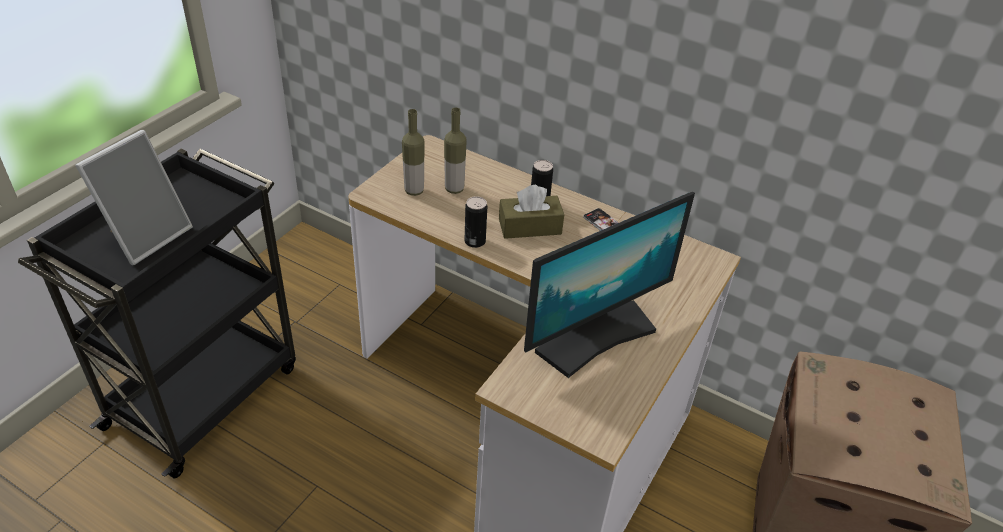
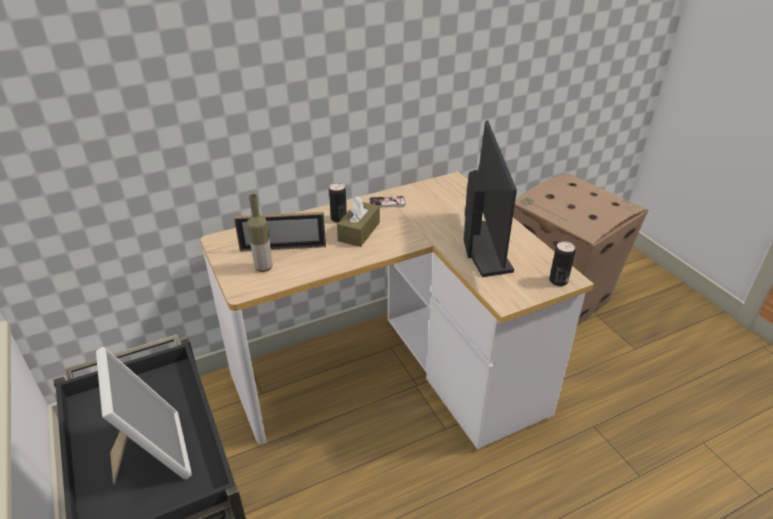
camera: 55 degrees left, 5 degrees down
(454, 189) = (283, 248): bottle -> picture frame
(475, 241) = (351, 260): can -> can (558, 281)

